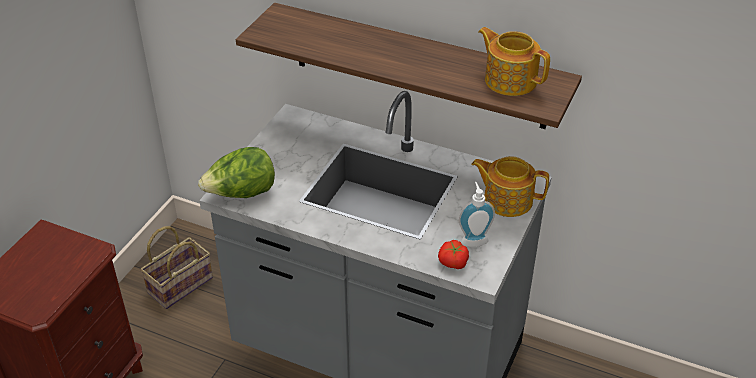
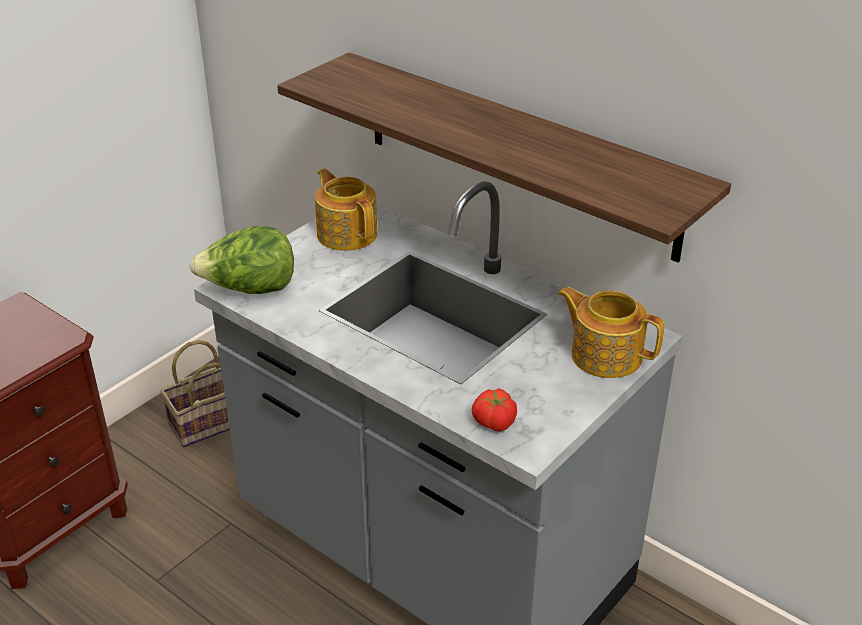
camera: 15 degrees right, 5 degrees down
(473, 239) = (535, 397): soap dispenser -> none
(510, 80) = (621, 175): teapot -> teapot (347, 233)

